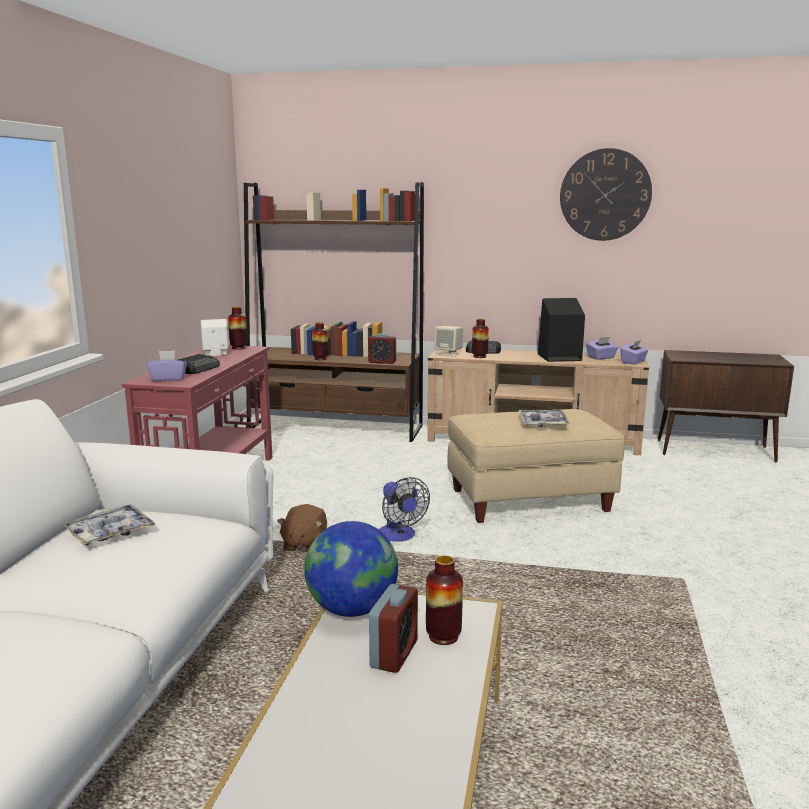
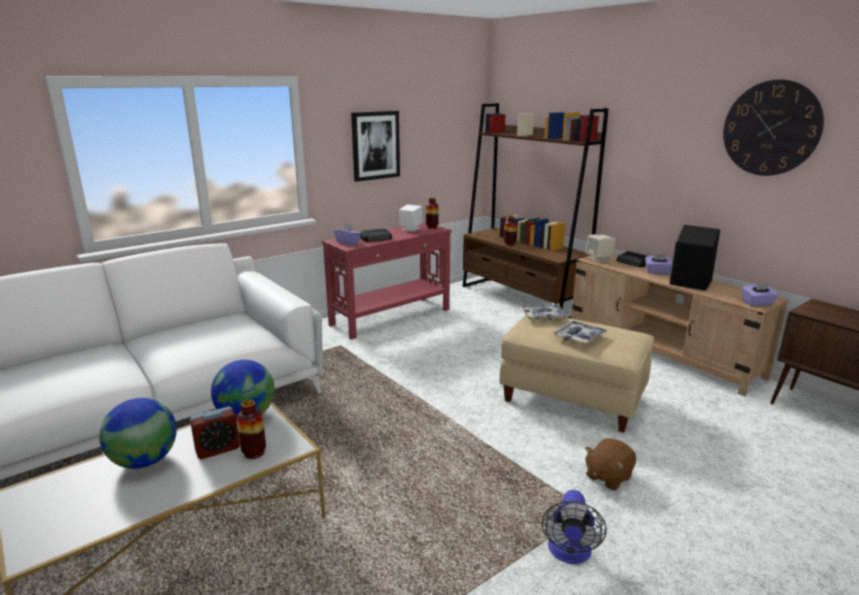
camera: 40 degrees right, 5 degrees up
(110, 533) = (210, 328): tray -> tray (543, 316)
(147, 238) = (375, 145): none -> picture
(304, 545) = (379, 373): brown plush toy -> brown plush toy (607, 476)
(328, 712) = (145, 461): none -> globe
(382, 362) = (546, 255): alarm clock -> none
(399, 536) = (440, 389): fan -> fan (569, 553)
(479, 356) = (619, 267): vase -> none
(601, 358) = (733, 292): purple tissue box -> purple tissue box (657, 272)

